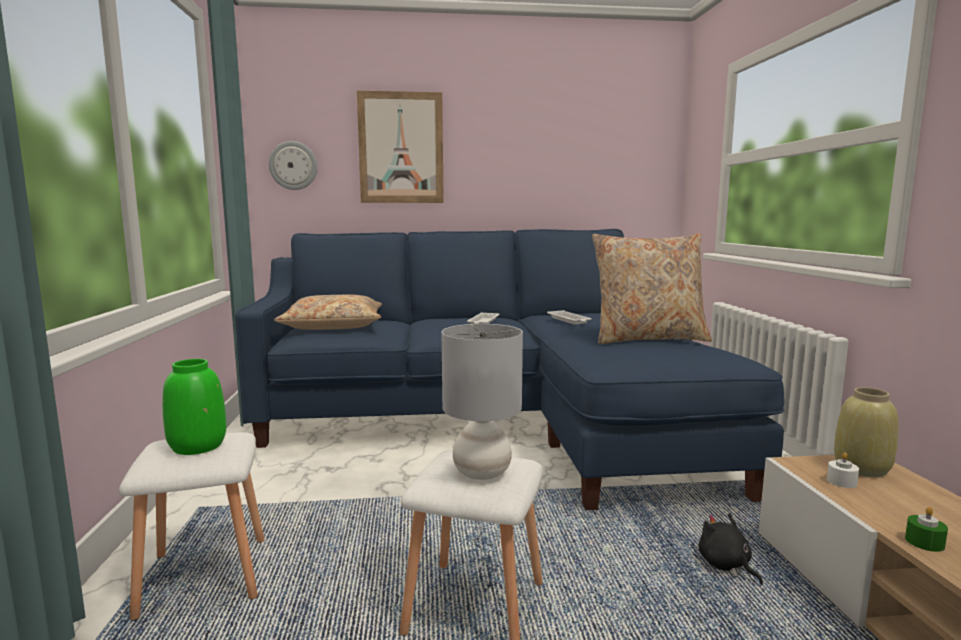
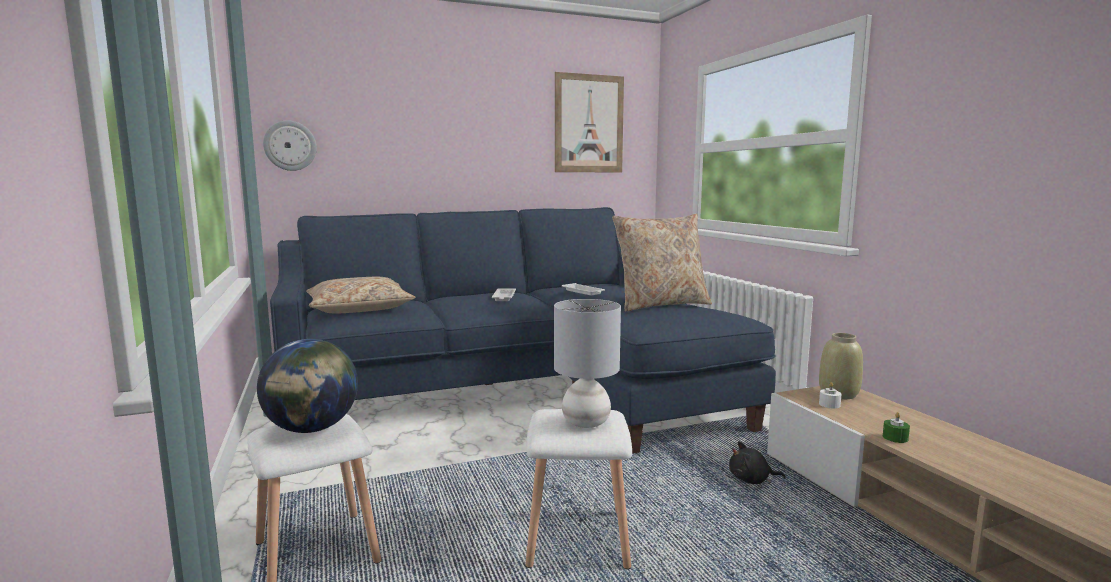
camera: 15 degrees left, 0 degrees up
(197, 447) = (312, 429): green vase -> globe
(401, 148) = (402, 130): picture -> picture (589, 124)
(726, 565) = (751, 480): black plush toy -> black plush toy turned 45 degrees counterclockwise

